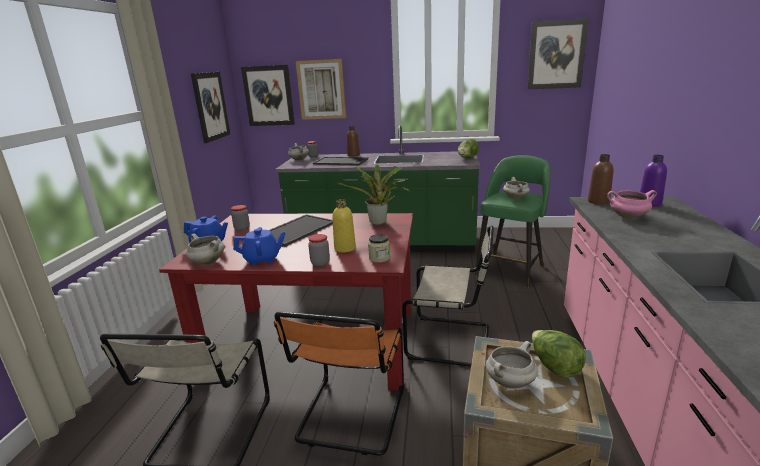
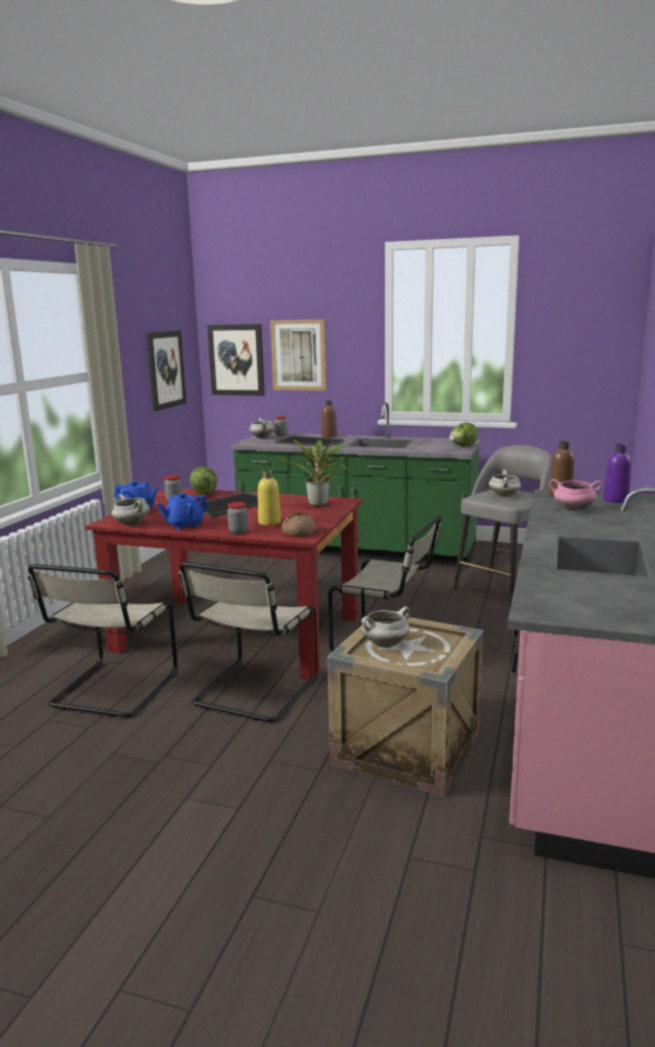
camera: 10 degrees right, 5 degrees down
(262, 259) = (184, 525): blue teapot -> blue teapot turned 150 degrees clockwise
(350, 417) = (253, 693): orange chair -> beige chair
(379, 258) = (298, 532): jar -> bread
(510, 269) = (502, 588): green stool -> grey stool
(554, 367) = (436, 639): lettuce -> lettuce (204, 492)
(556, 55) = (590, 323): picture -> none

